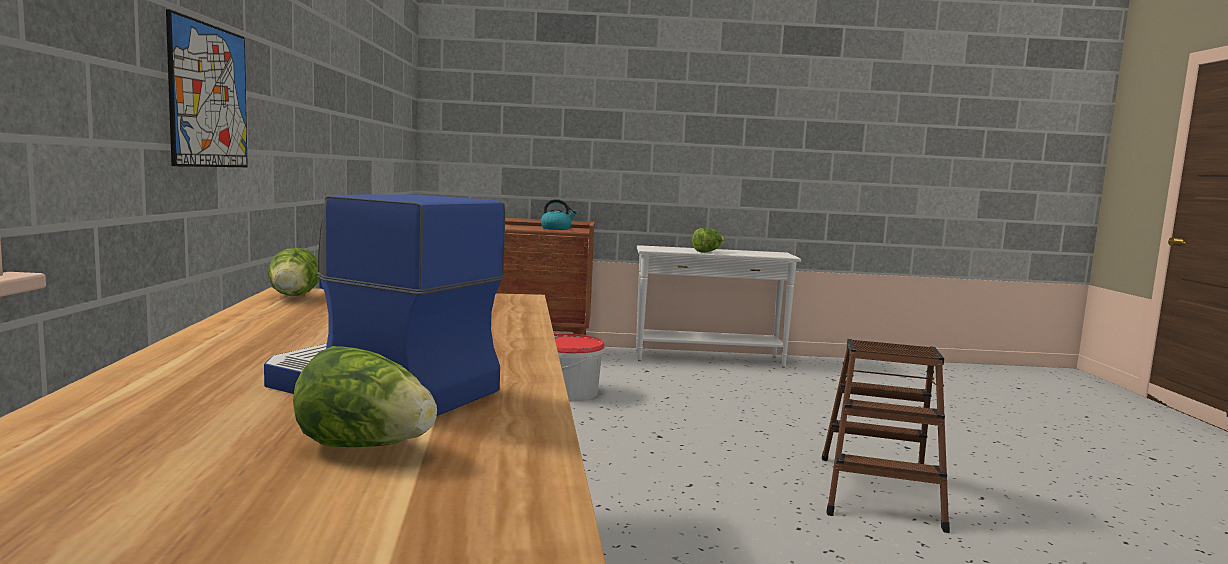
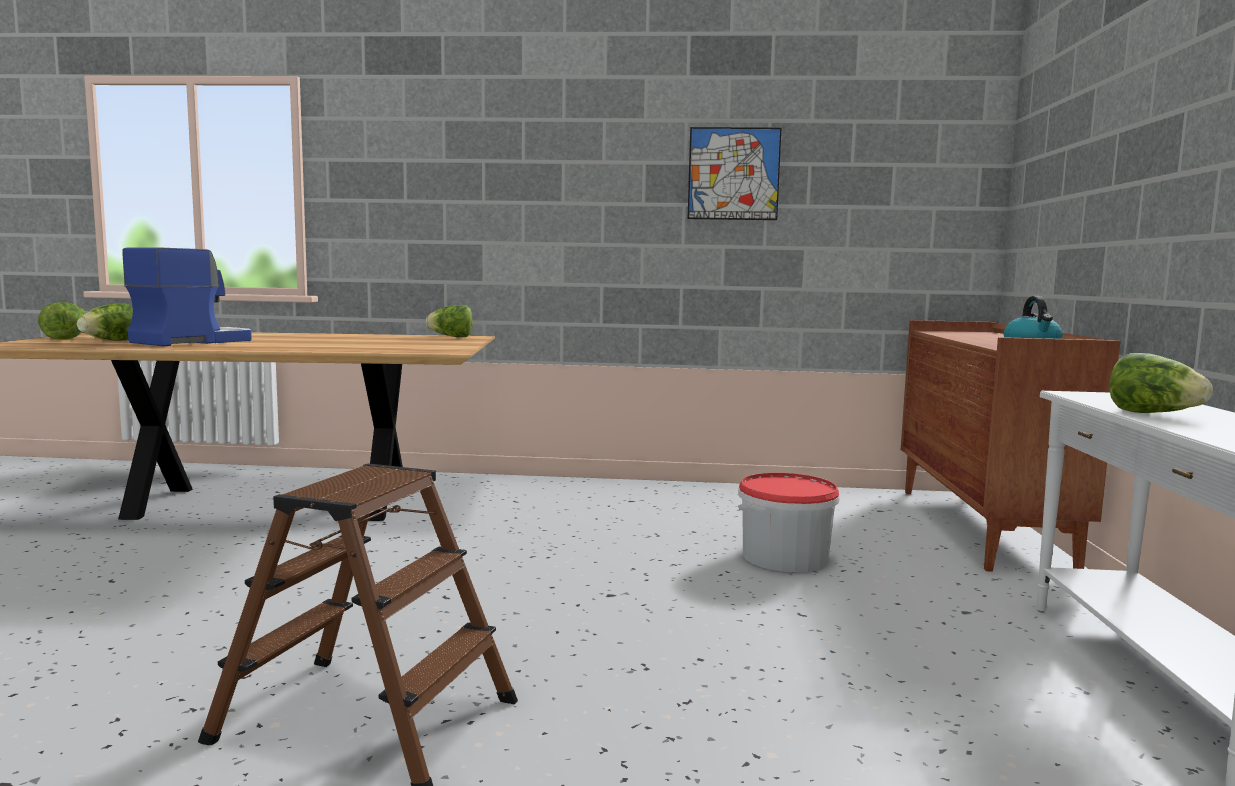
camera: 95 degrees right, 0 degrees up
(209, 96) = (467, 209): picture -> picture (733, 174)
(255, 513) = (68, 338): none -> lettuce

